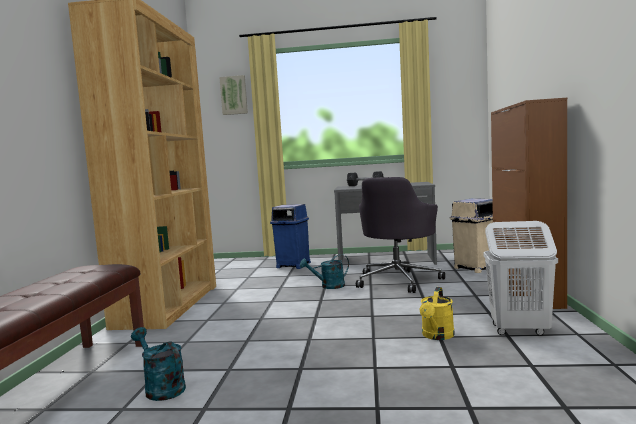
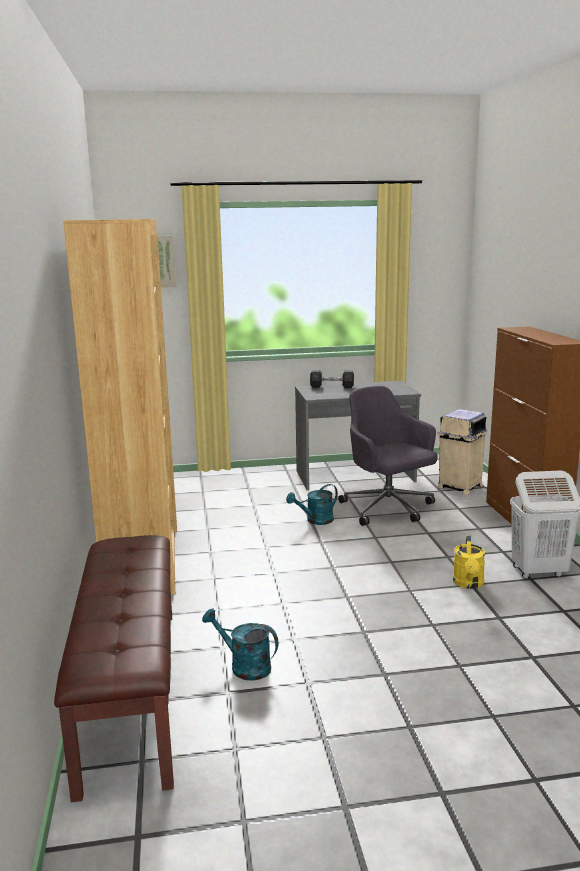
camera: 15 degrees left, 10 degrees up
(293, 265) = (246, 486): blue trash can -> none
(398, 280) = (388, 508): grey office chair -> grey office chair turned 135 degrees clockwise

